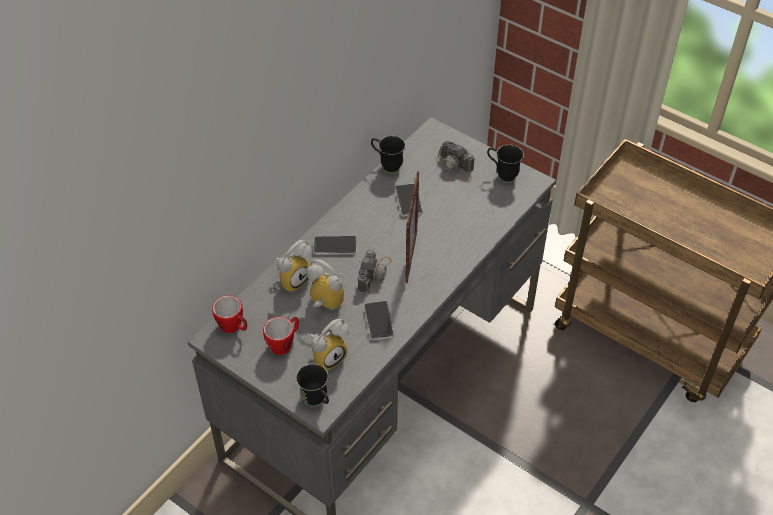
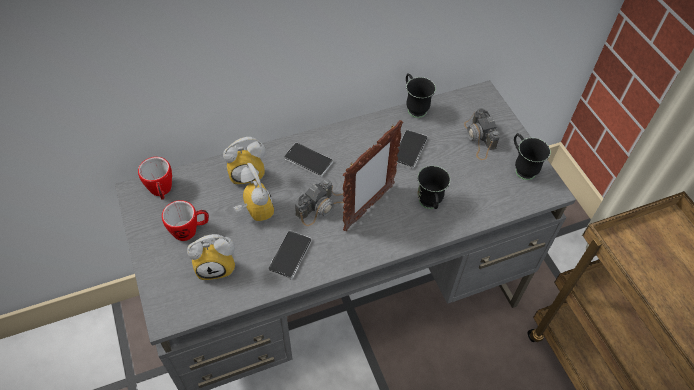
camera: 30 degrees right, 5 degrees up
(317, 402) = (170, 306): black mug -> black mug (430, 205)

